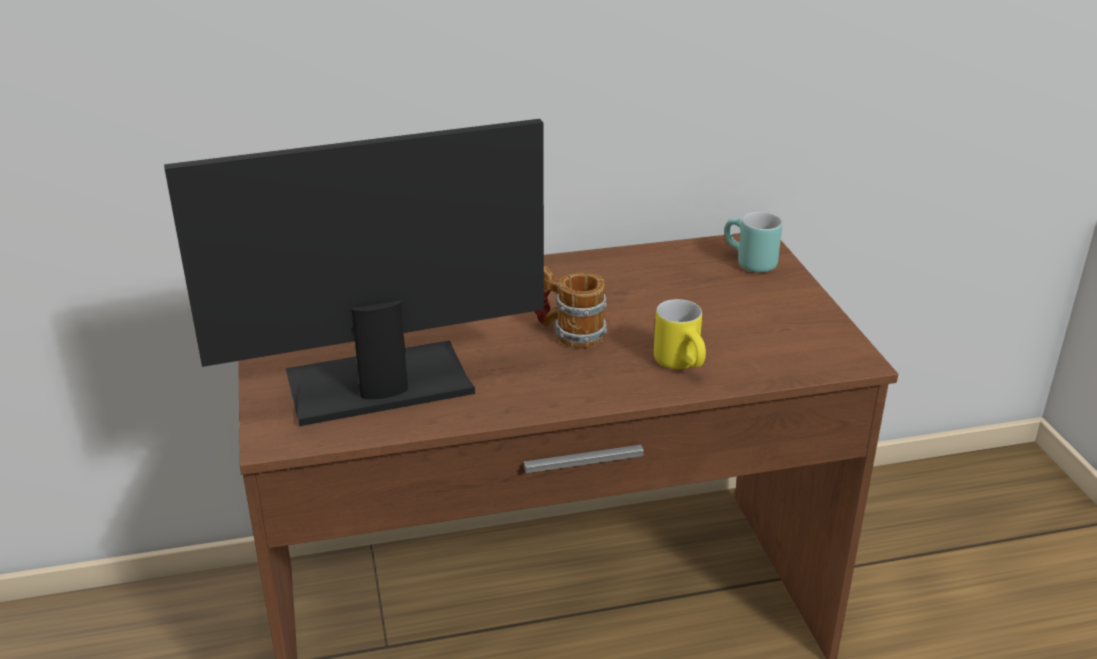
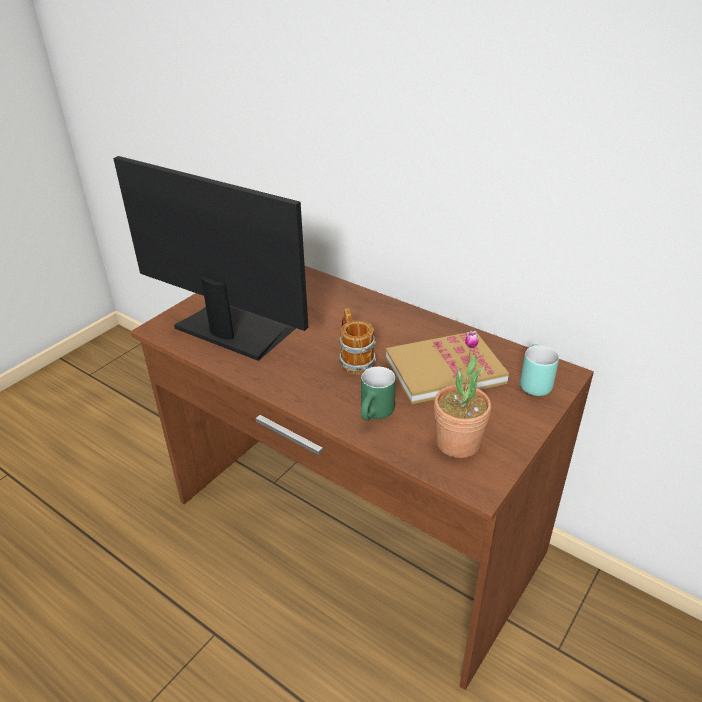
camera: 50 degrees right, 5 degrees up
(665, 294) = (444, 370): none -> book
(684, 364) = (376, 415): yellow mug -> green mug
(783, 341) = (458, 442): none -> potted plant

